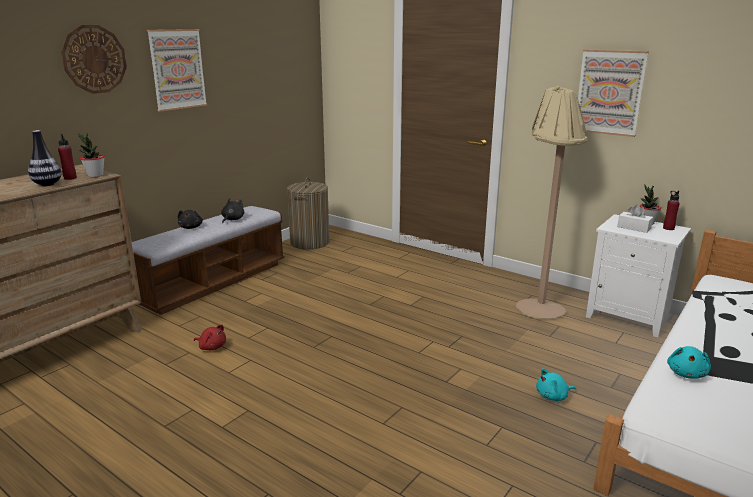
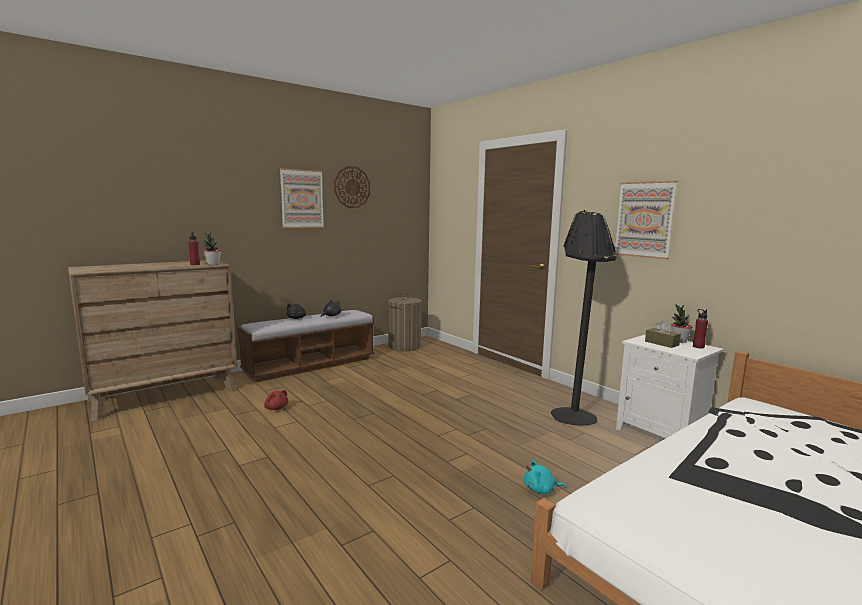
camera: 15 degrees right, 10 degrees down
(47, 184) = (174, 266): vase -> none
(94, 59) = (235, 186): wall clock -> wall clock (352, 187)
(541, 304) = (577, 413): beige floor lamp -> black floor lamp
(634, 228) = (661, 343): white tissue box -> brown tissue box
(687, 373) = (651, 474): turquoise plush toy -> none

